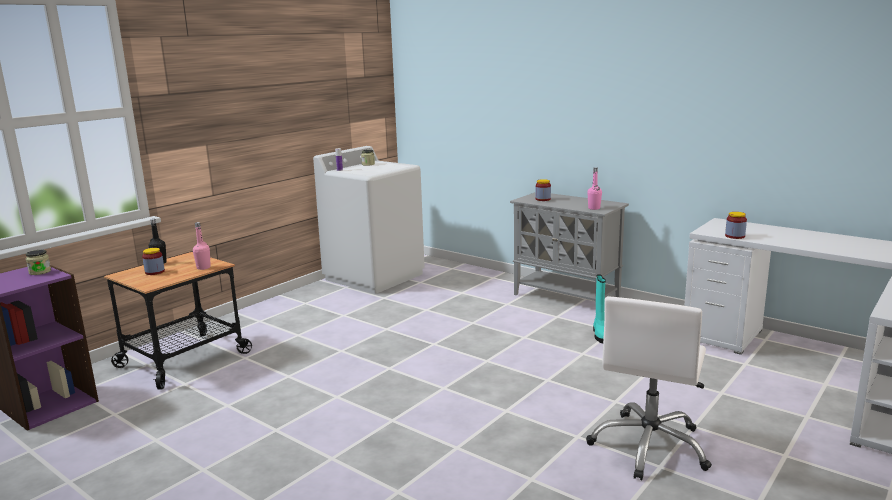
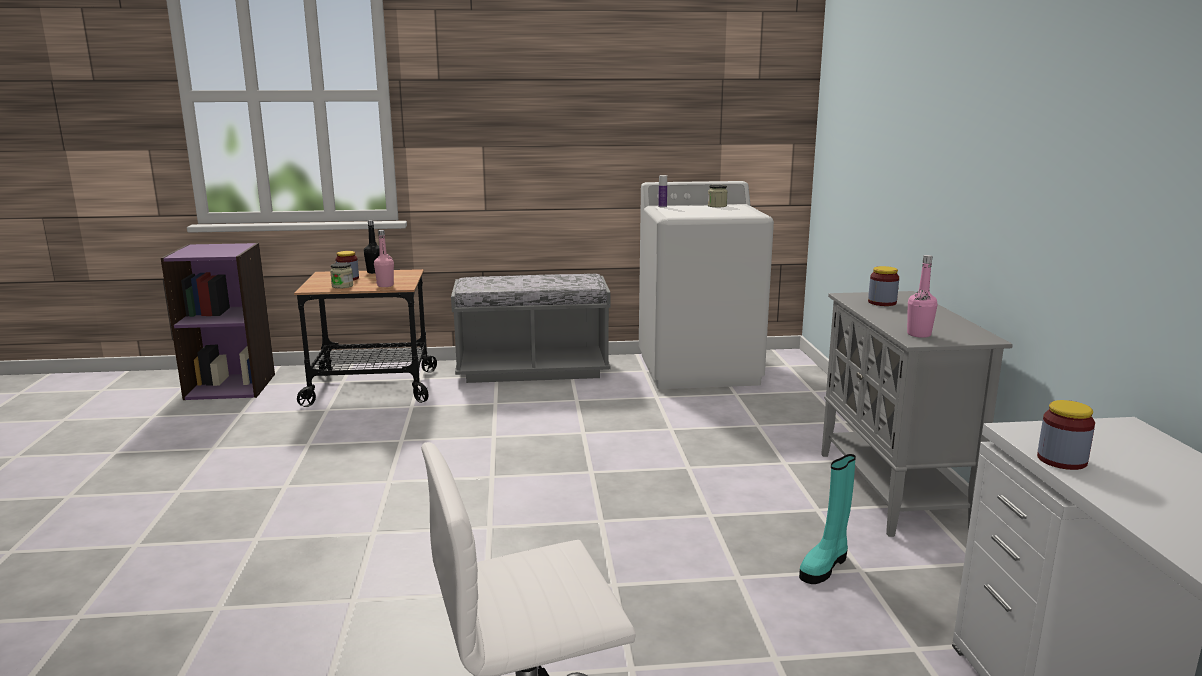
camera: 45 degrees right, 0 degrees up
(40, 272) = (231, 249): jar -> jar (342, 286)
(276, 309) = (532, 370): none -> grey bench

